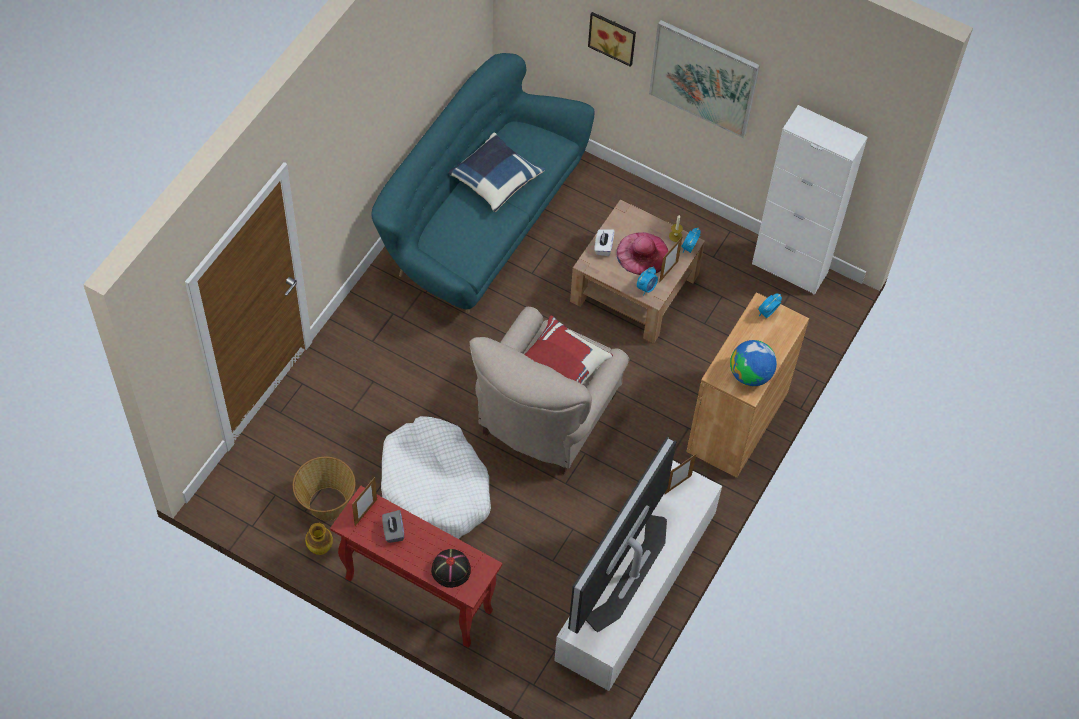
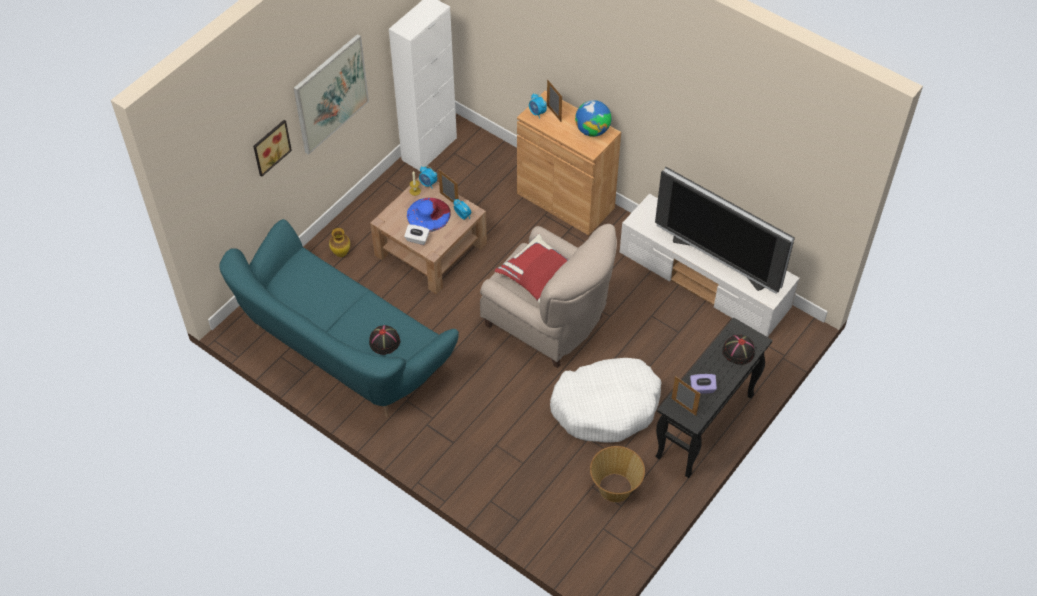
camera: 80 degrees left, 5 degrees down
(321, 549) = (658, 495): vase -> vase (341, 253)
(393, 531) = (702, 388): grey tissue box -> purple tissue box
(417, 594) = (704, 427): red console table -> black console table
(456, 235) = (384, 341): none -> black hat
(495, 180) = (330, 308): blue pillow -> none
(642, 253) = (428, 214): pink hat -> blue hat
(678, 484) = (646, 219): picture frame -> picture frame (553, 113)

